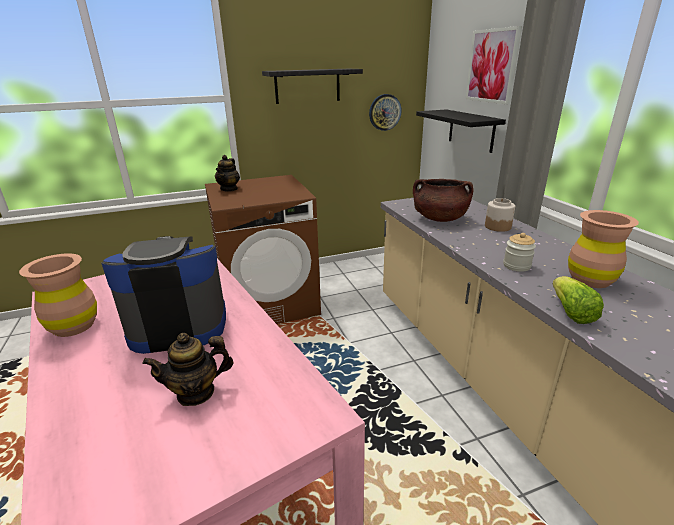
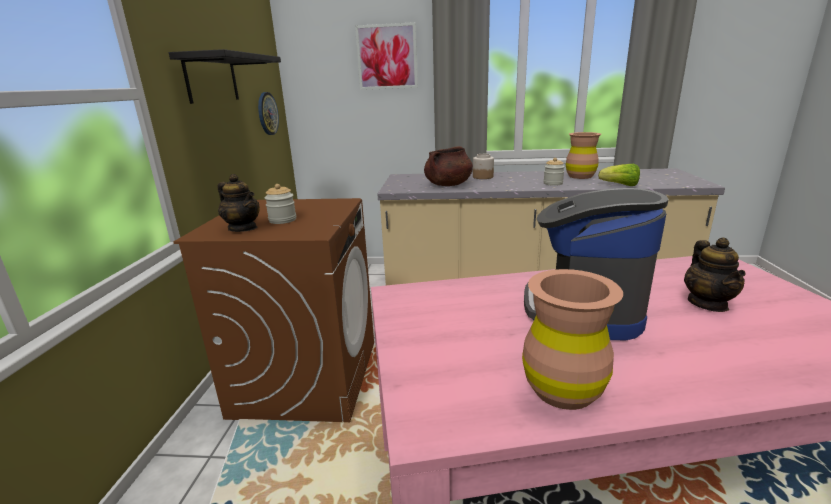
camera: 65 degrees left, 5 degrees down
(248, 192) = (282, 220): none -> jar
(471, 130) = (373, 118): black shelf -> none

